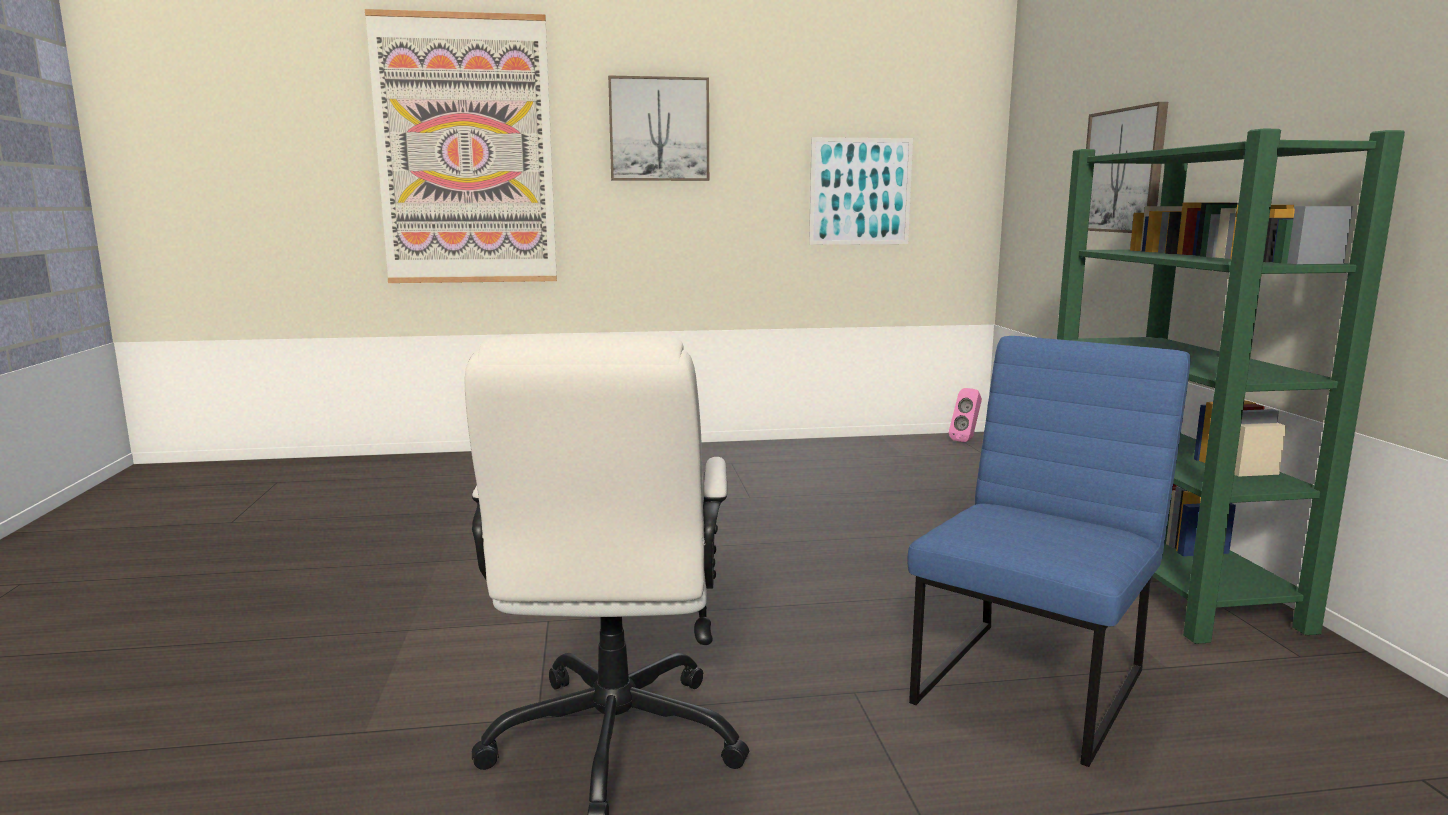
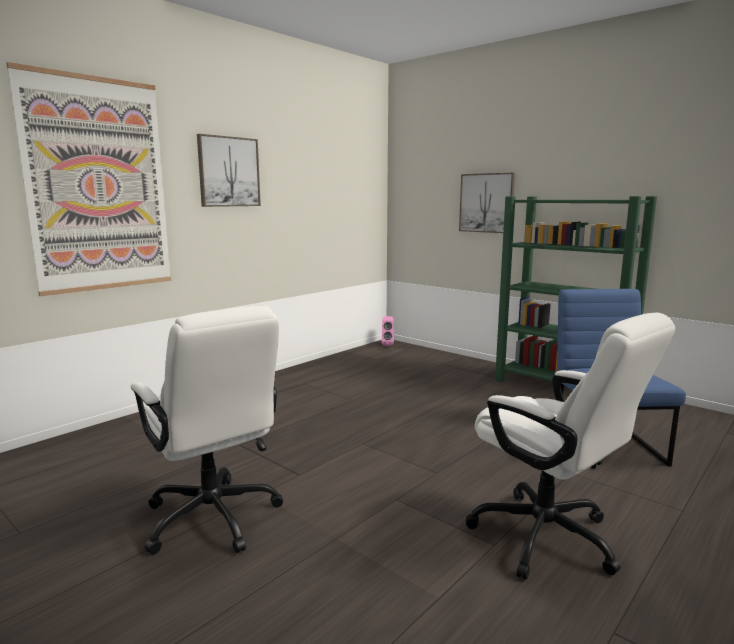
camera: 40 degrees left, 0 degrees up
(355, 569) = (215, 521): none -> white office chair
(860, 191) = (331, 211): picture -> none

